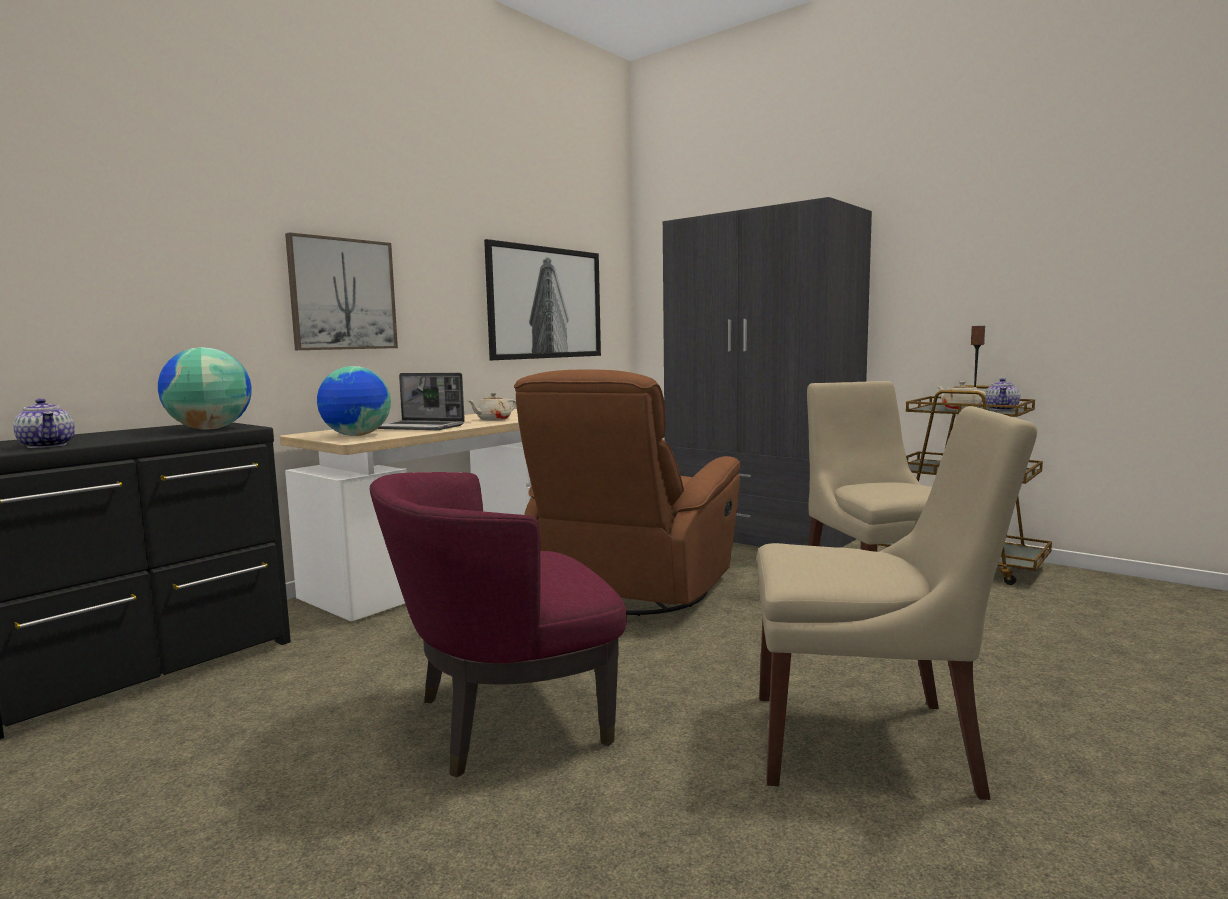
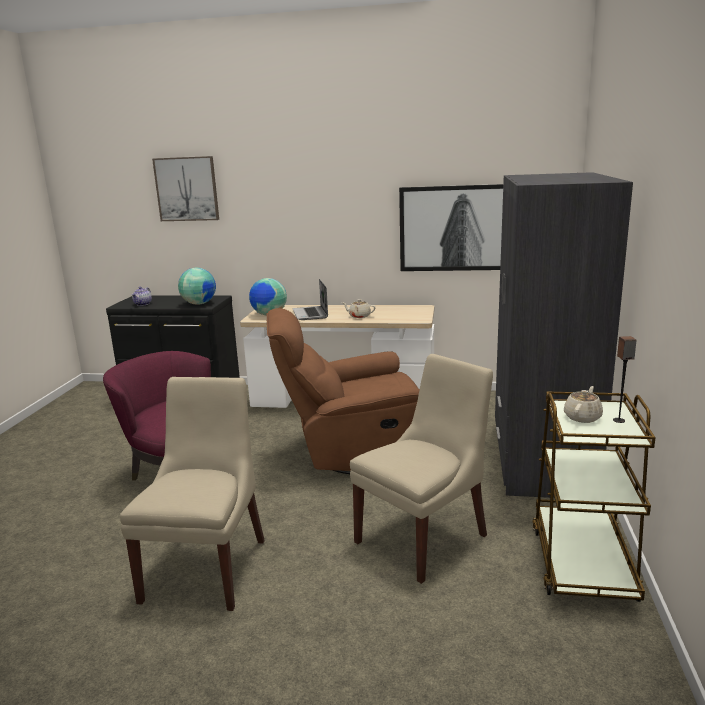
camera: 60 degrees right, 10 degrees up
(342, 294) = (297, 230): picture -> picture (187, 189)
(870, 743) = (207, 567): beige chair -> beige chair turned 150 degrees counterclockwise
(1001, 409) = (614, 433): teapot -> none

